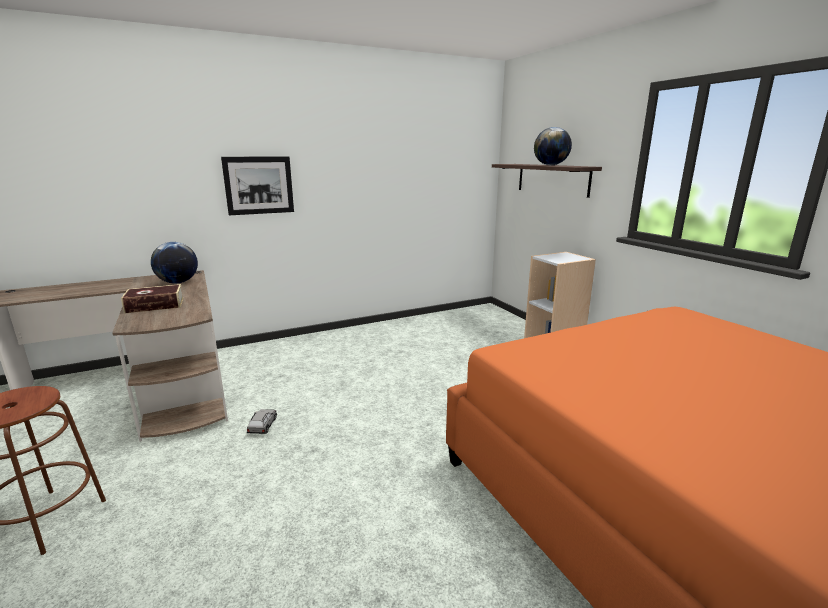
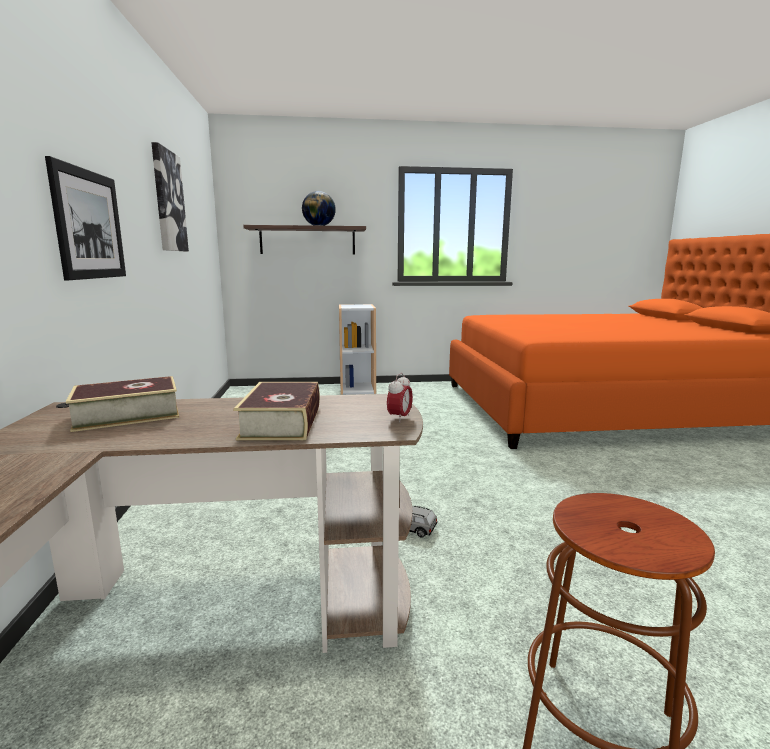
camera: 70 degrees left, 5 degrees down
(153, 325) = (399, 418): none -> alarm clock
(178, 282) = (128, 415): globe -> book
(379, 157) = (168, 201): none -> picture

